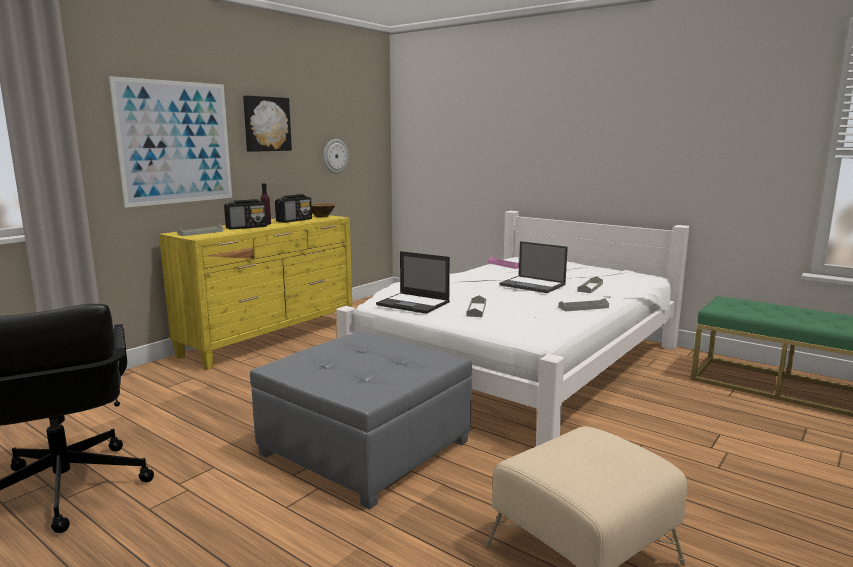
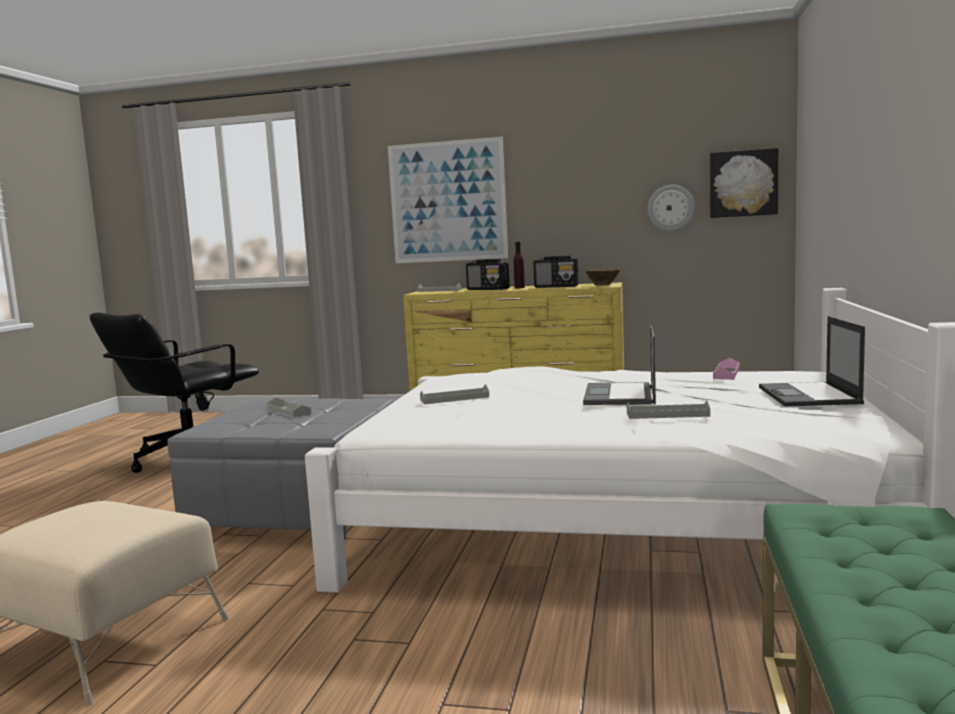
camera: 65 degrees right, 5 degrees down
(266, 124) = (558, 174): picture -> picture (743, 183)
(414, 303) = (448, 382): laptop -> laptop (809, 395)
(583, 307) = (543, 427): grey tray -> grey tray (288, 411)

